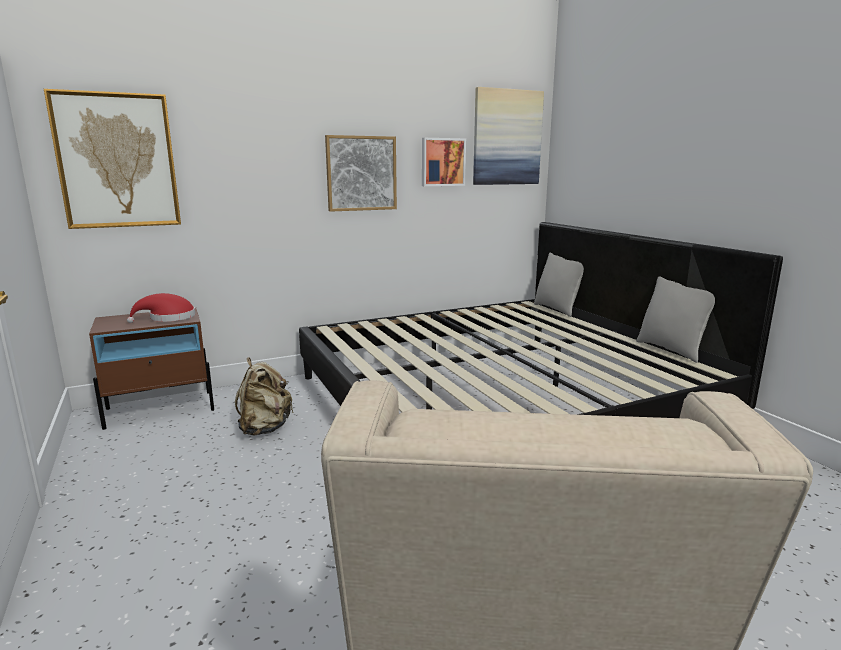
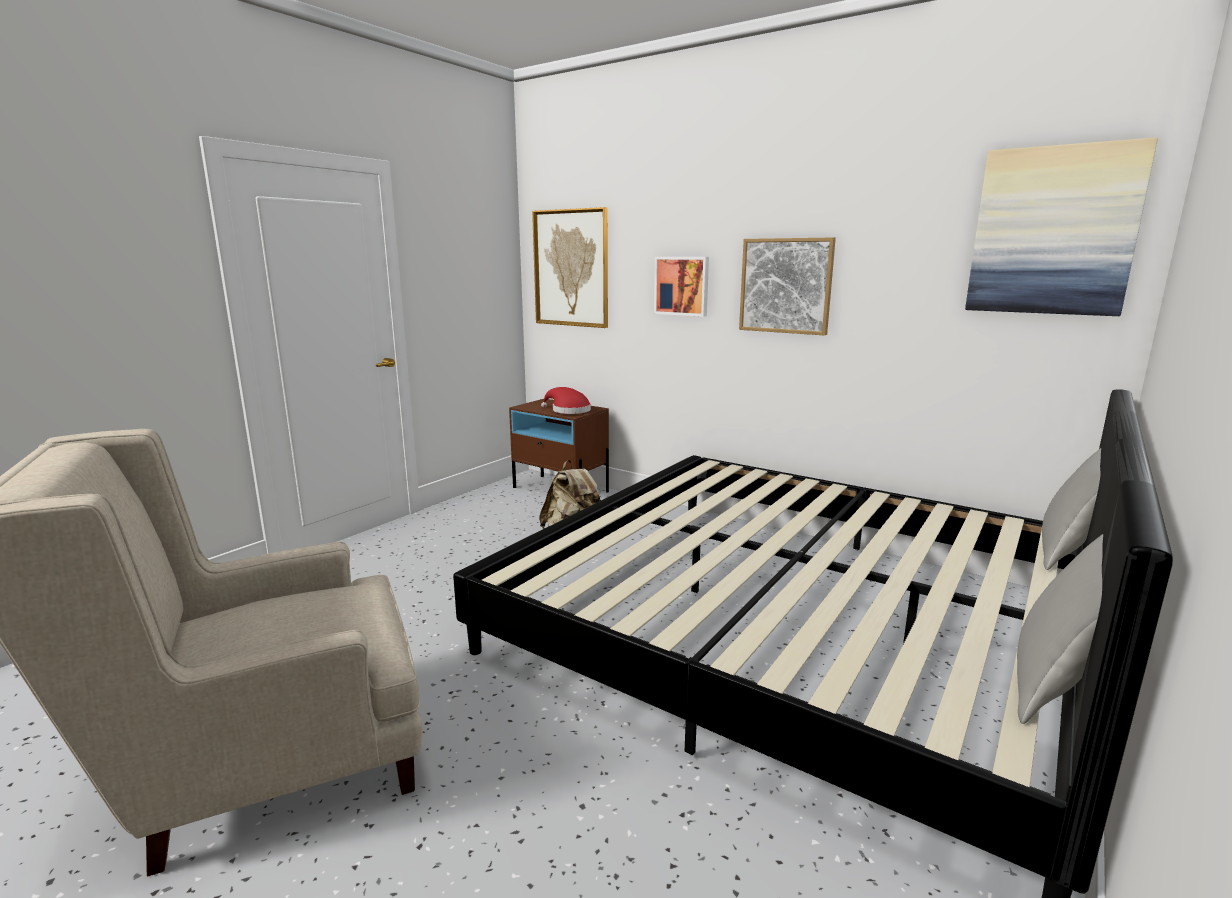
camera: 60 degrees right, 0 degrees up
(442, 162) = (911, 273): picture -> picture (682, 286)

